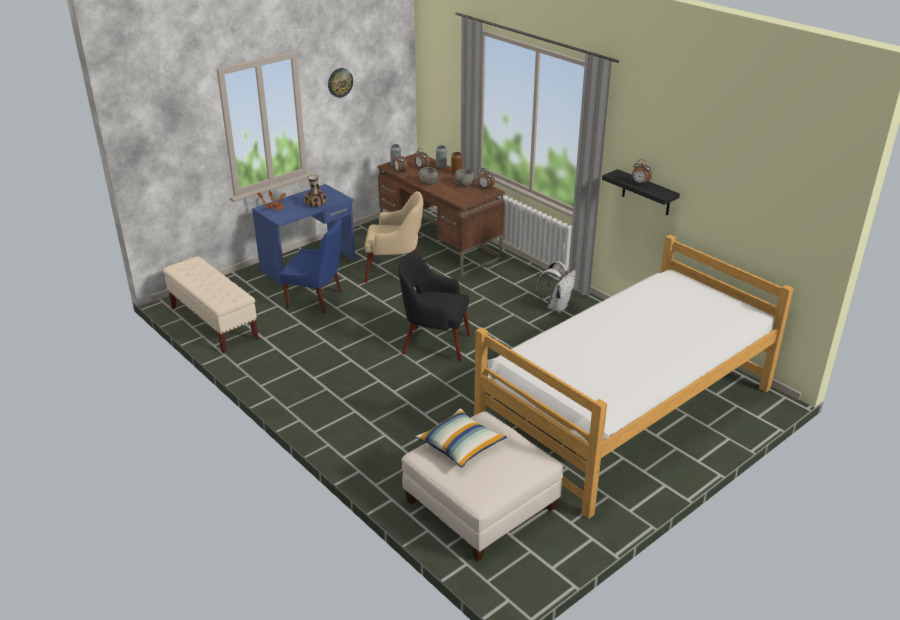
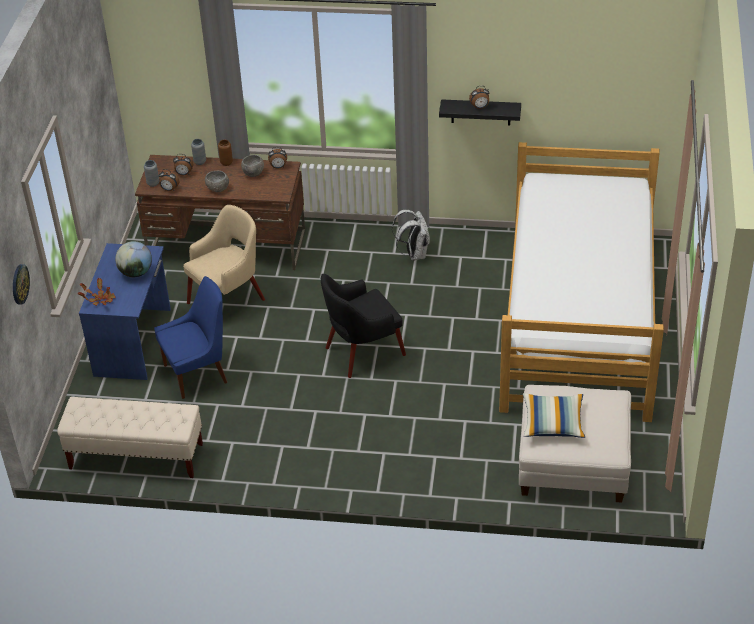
camera: 40 degrees left, 10 degrees up
(315, 204) = (136, 273): vase -> globe
(340, 82) = (81, 123): wall clock -> wall clock (19, 284)

